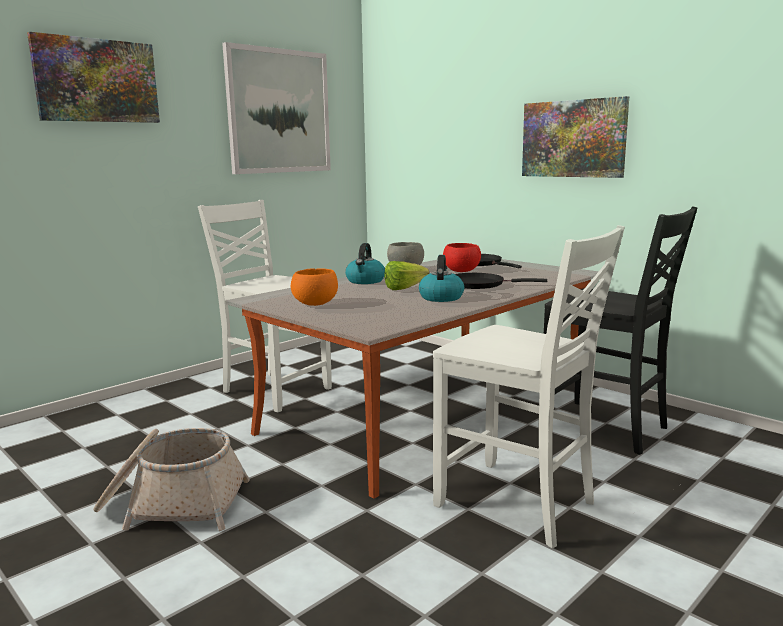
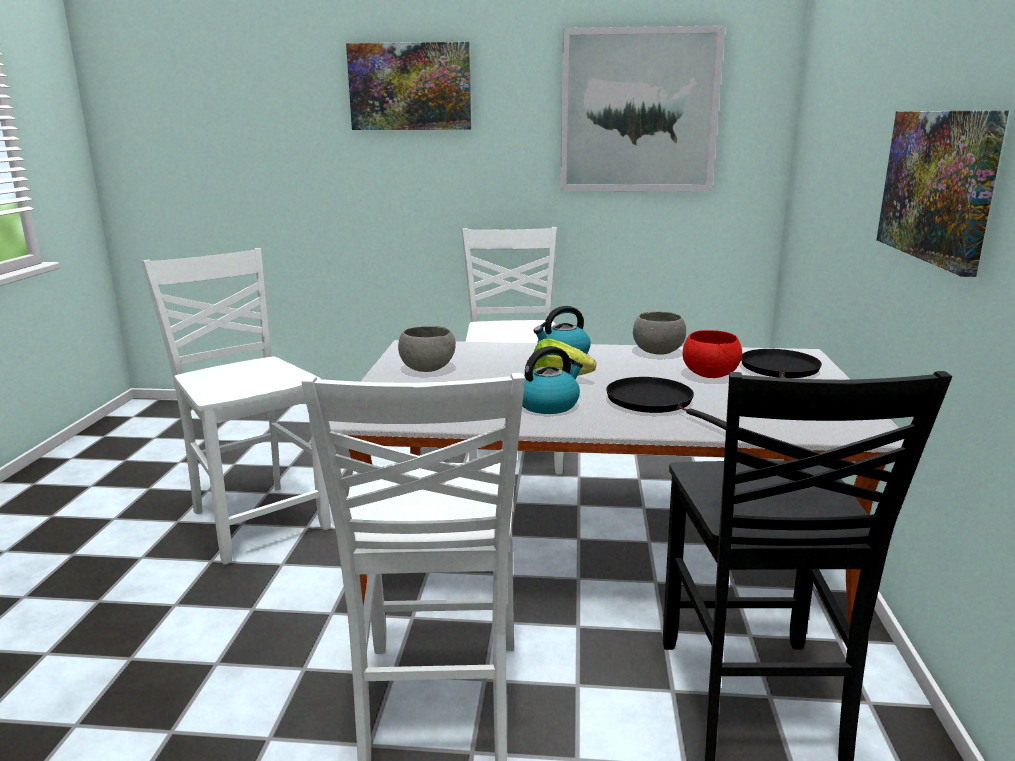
camera: 50 degrees right, 5 degrees up
(173, 504) = (257, 520): basket -> white chair
(314, 304) = (427, 369): orange bowl -> grey bowl

